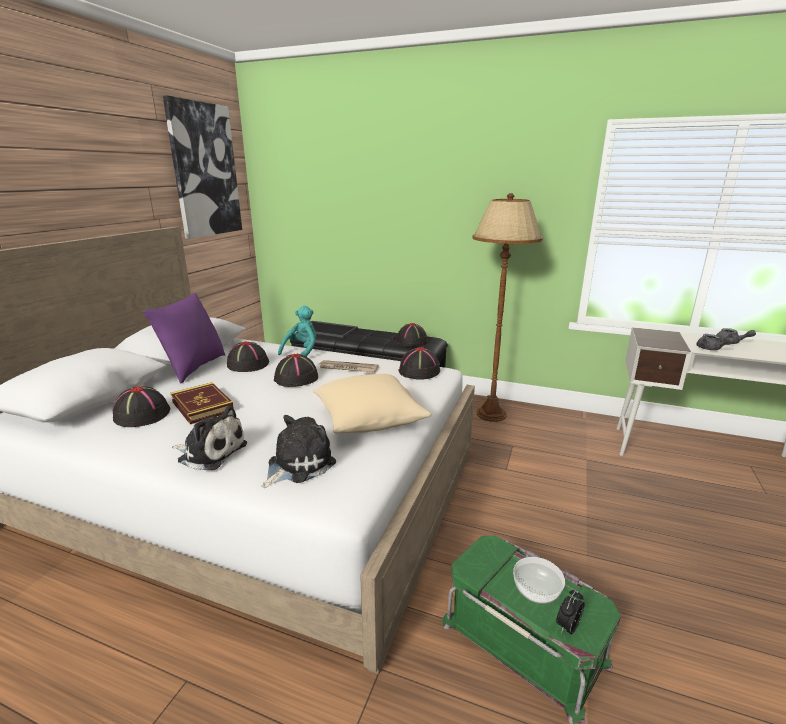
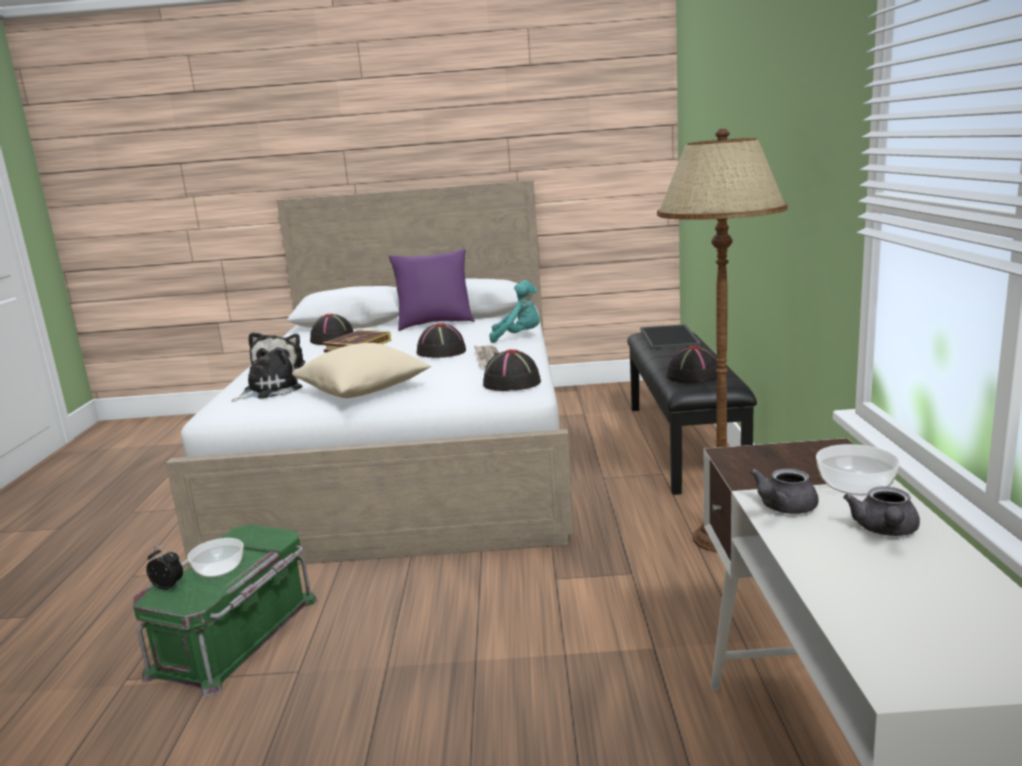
camera: 70 degrees right, 5 degrees down
(204, 170) = (593, 113): picture -> none
(247, 364) = (461, 333): black hat -> none
(297, 465) = (269, 390): plush toy -> plush toy turned 60 degrees counterclockwise
(687, 337) = (854, 486): none -> bowl

